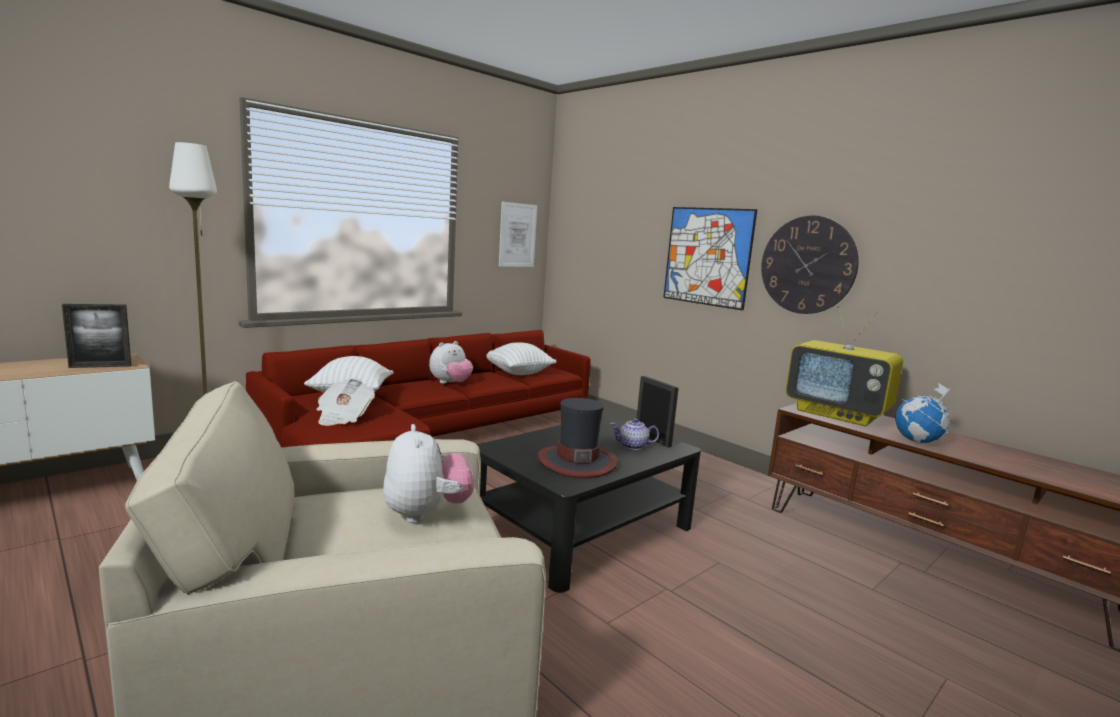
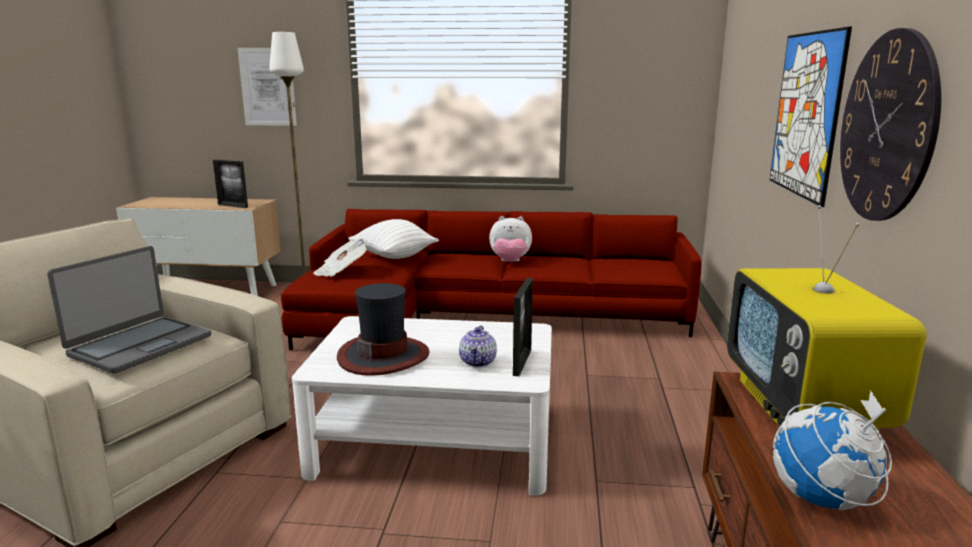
camera: 50 degrees right, 5 degrees up
(426, 513) = (139, 345): plush toy -> laptop
(517, 235) = (663, 92): picture -> picture (267, 87)
(518, 373) = (606, 264): white pillow -> none
(583, 528) = (435, 441): black coffee table -> white coffee table
(633, 446) = (478, 361): teapot -> teapot turned 135 degrees counterclockwise

